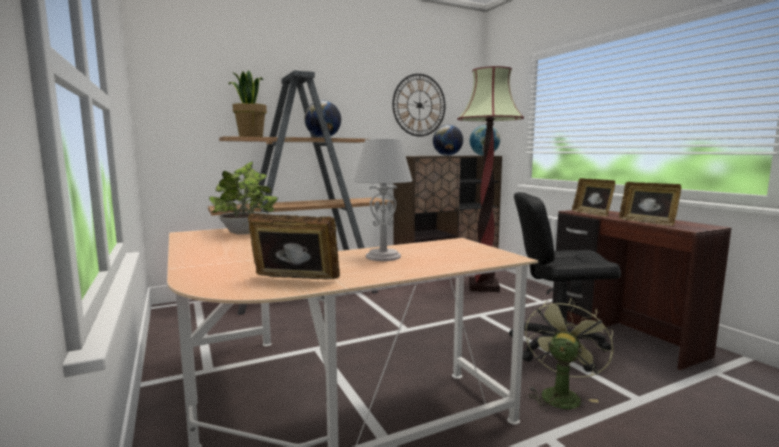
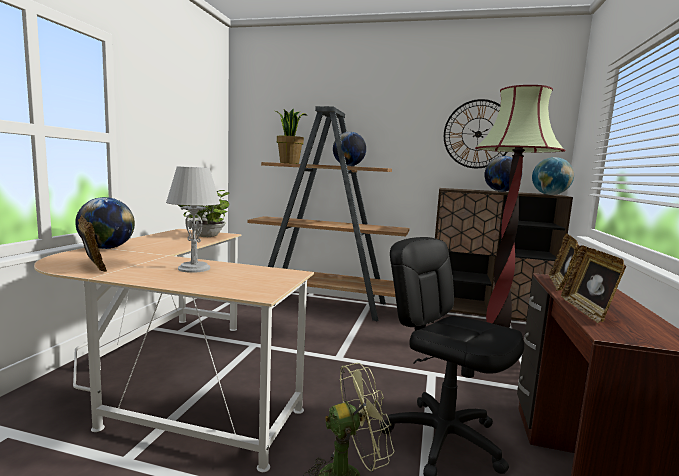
camera: 40 degrees right, 0 degrees up
(203, 265) = (107, 248): none -> globe

